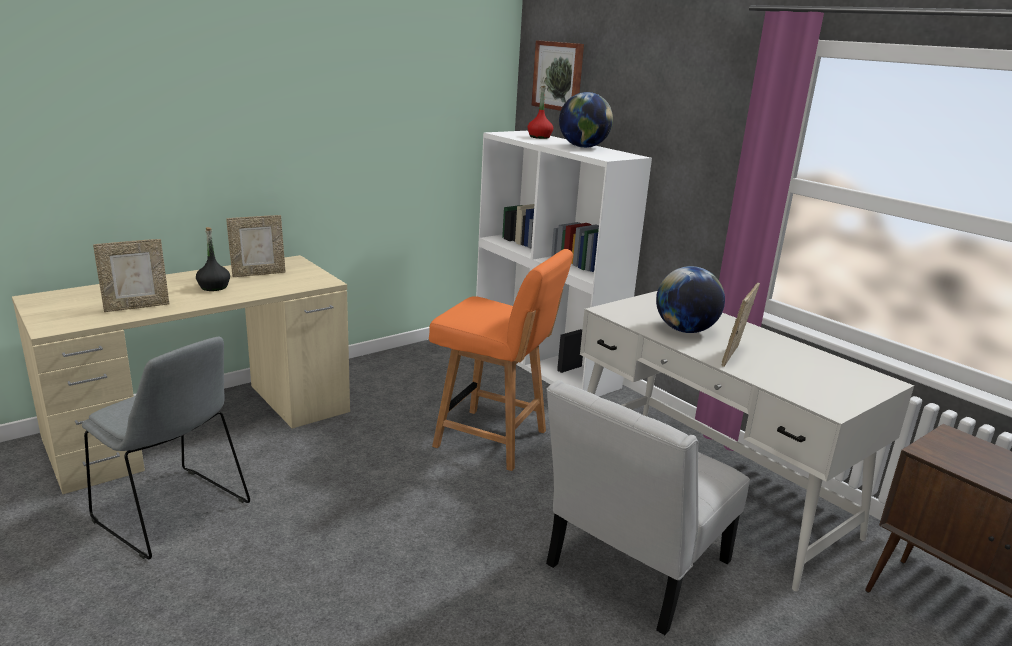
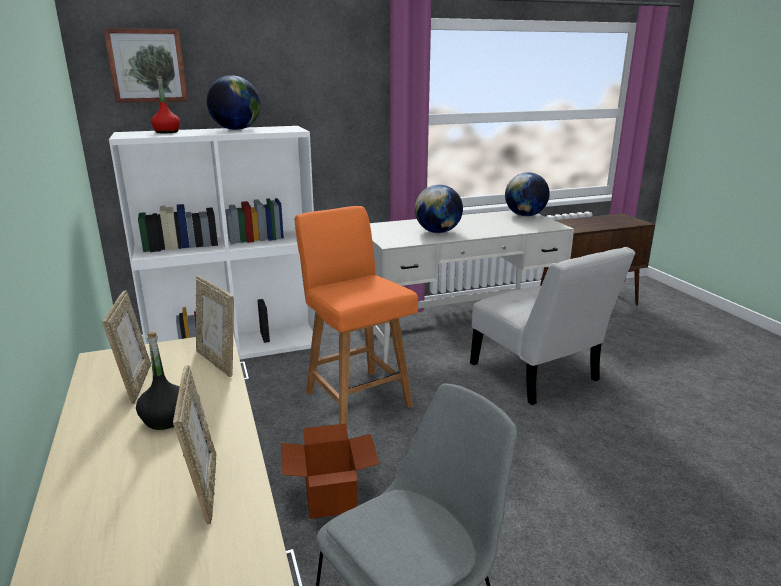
camera: 70 degrees left, 0 degrees up
(332, 452) = (330, 498): none -> cardboard box
(493, 439) = (357, 397): orange chair -> orange chair turned 75 degrees counterclockwise
(734, 356) = (484, 229): picture frame -> picture frame (218, 362)
(862, 383) = (525, 215): none -> globe

